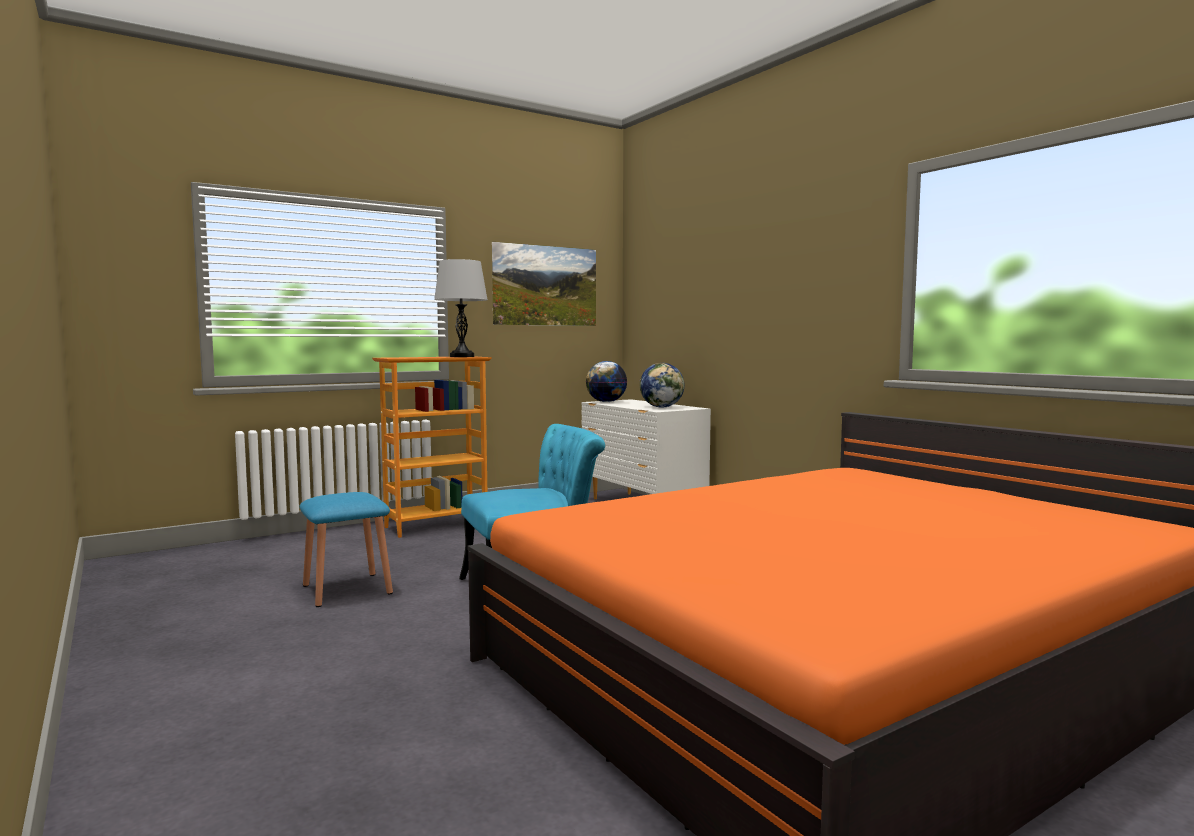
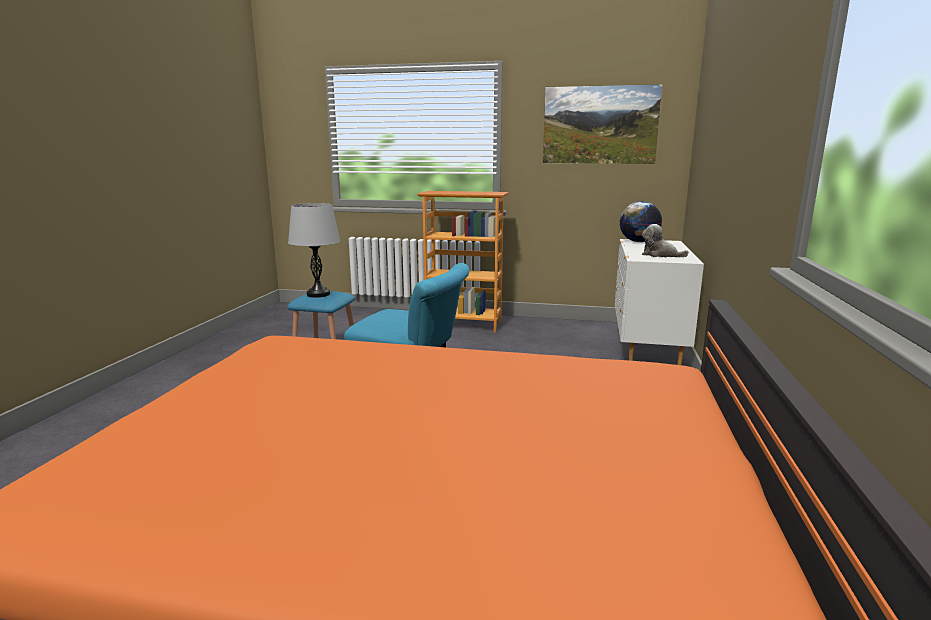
camera: 45 degrees right, 10 degrees up
(462, 356) = (488, 193): grey table lamp -> grey table lamp (318, 294)
(662, 407) = (660, 255): globe -> plush toy

